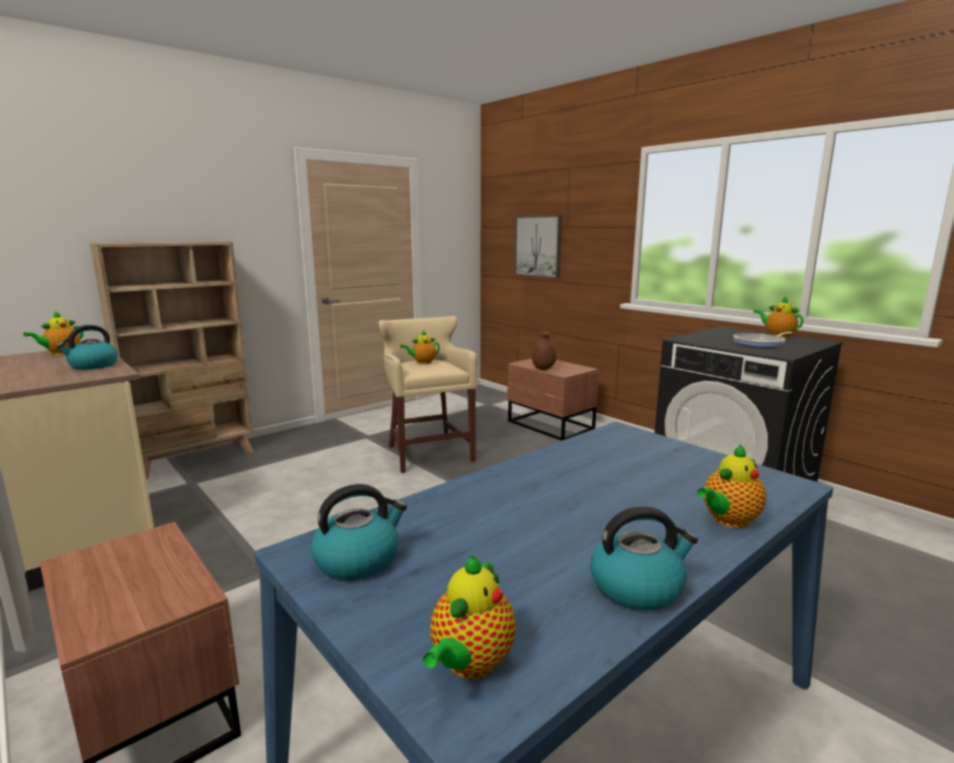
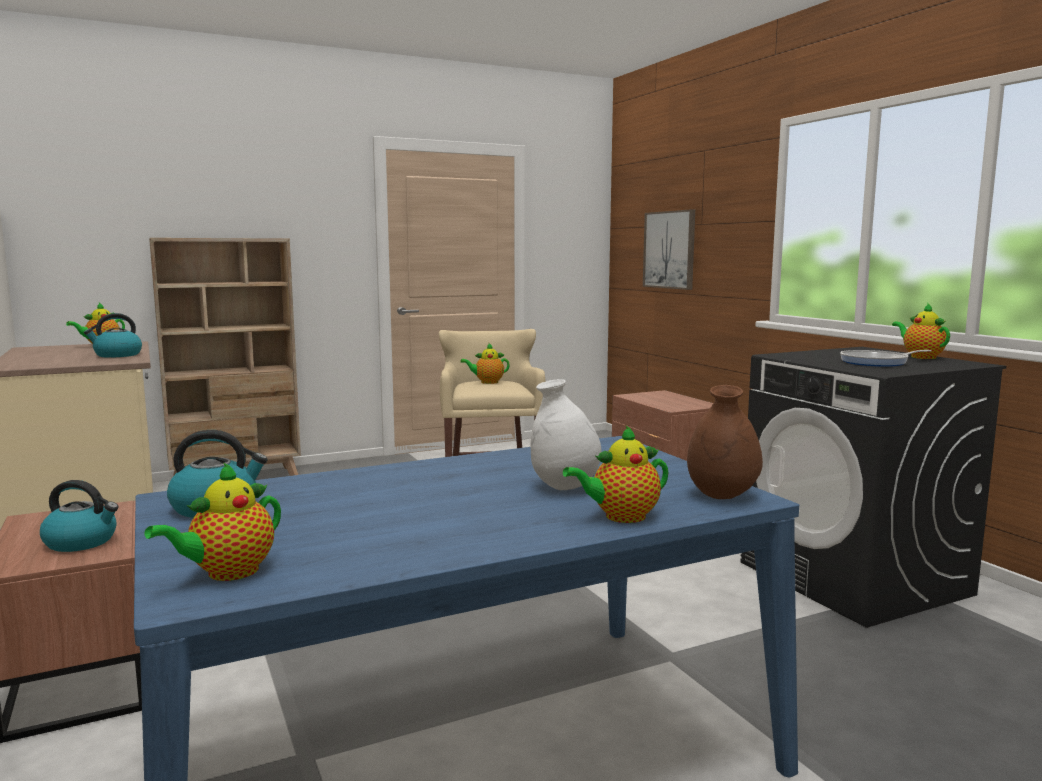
camera: 15 degrees right, 5 degrees down
(543, 369) = (652, 402): brown vase -> brown vase (722, 496)
(637, 587) = (447, 548): kettle -> kettle (82, 542)
(643, 489) = (565, 487): none -> white vase

